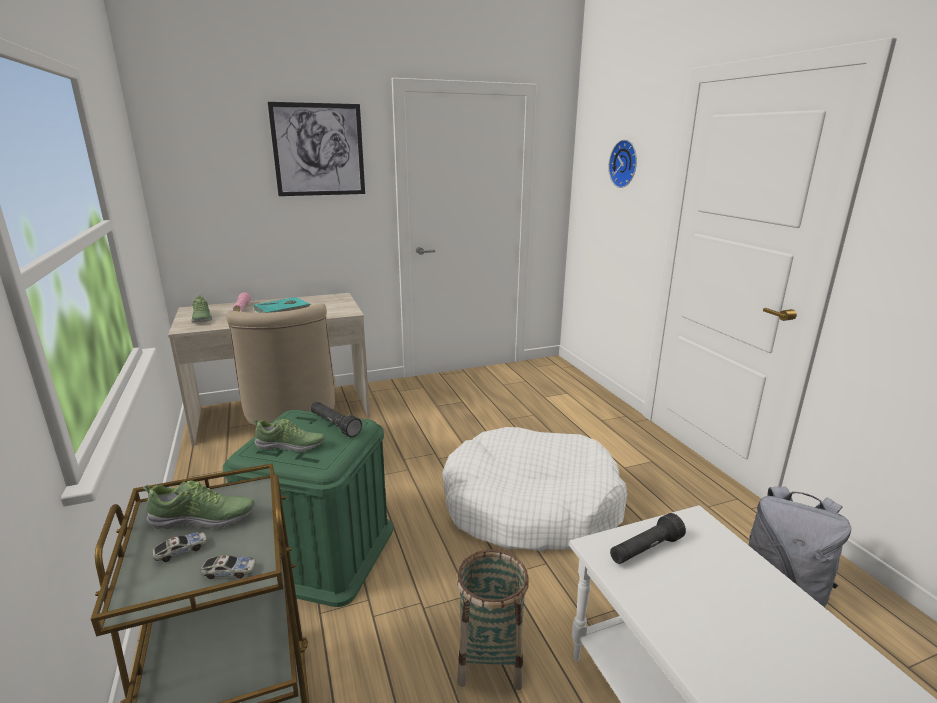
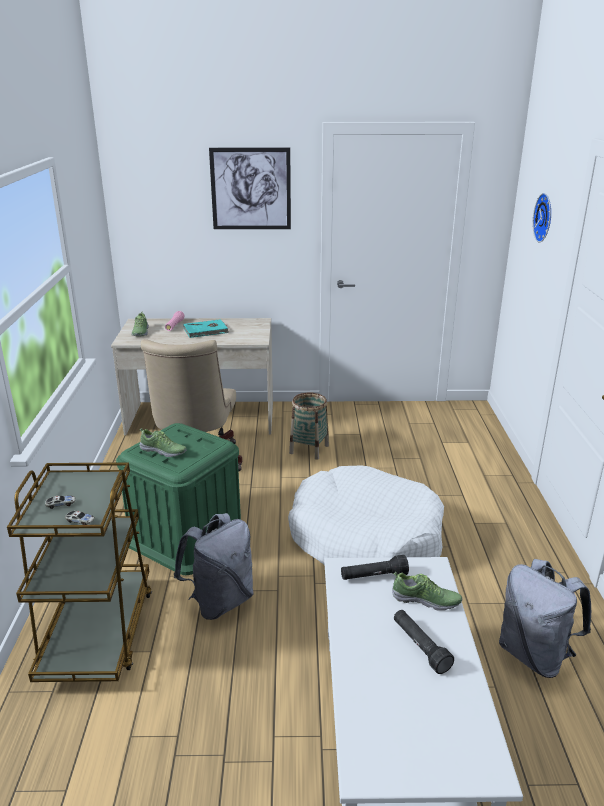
camera: 20 degrees right, 5 degrees up
(204, 519) = (79, 489): shoe -> shoe (426, 600)
(335, 425) = (201, 441): black flashlight -> black flashlight (420, 647)
(404, 631) = (220, 601): none -> grey backpack
(490, 659) = (270, 634): basket -> basket (309, 449)

